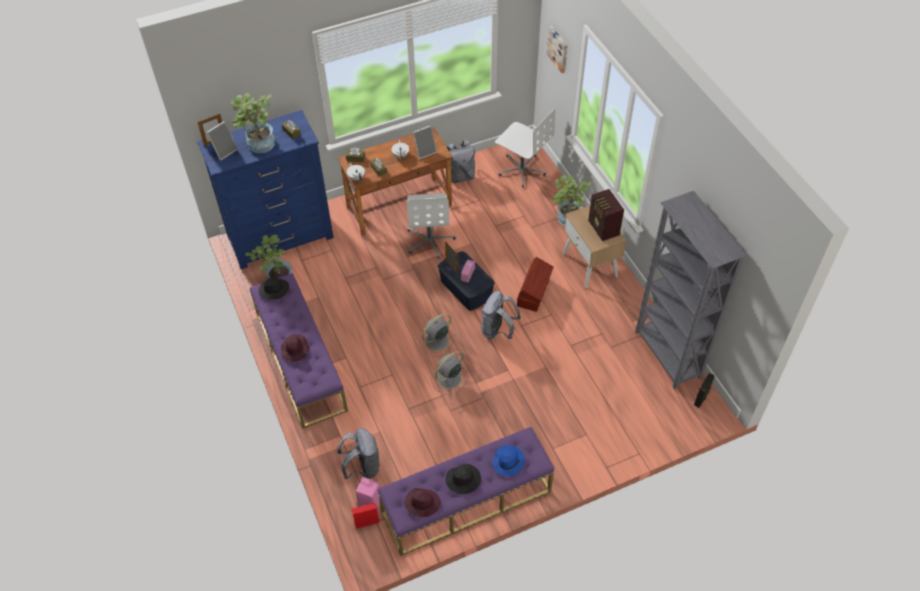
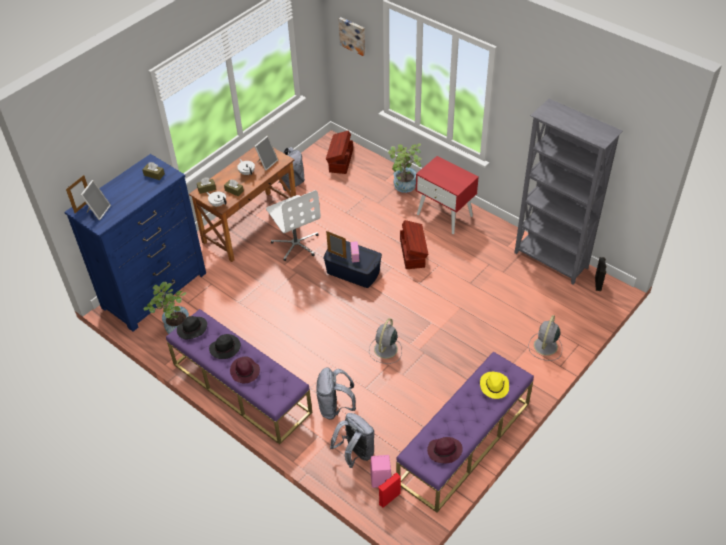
camera: 25 degrees left, 5 degrees down
(259, 147) = (131, 196): potted plant -> none
(436, 342) = (355, 324): grey fan -> grey fan (545, 347)
(463, 479) = (467, 416): black hat -> black hat (225, 347)
(498, 331) = (402, 294): grey backpack -> grey backpack (335, 408)
(508, 461) = (494, 386): blue hat -> yellow hat
(522, 169) = (340, 161): white office chair -> brown storage box
(590, 265) = (445, 215): beige nightstand -> red nightstand
(603, 228) = (454, 174): radio -> none

